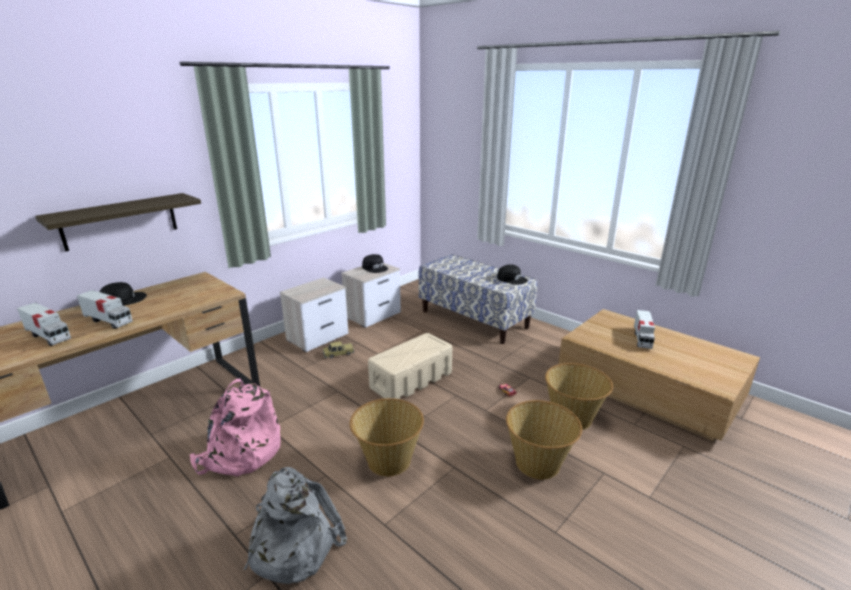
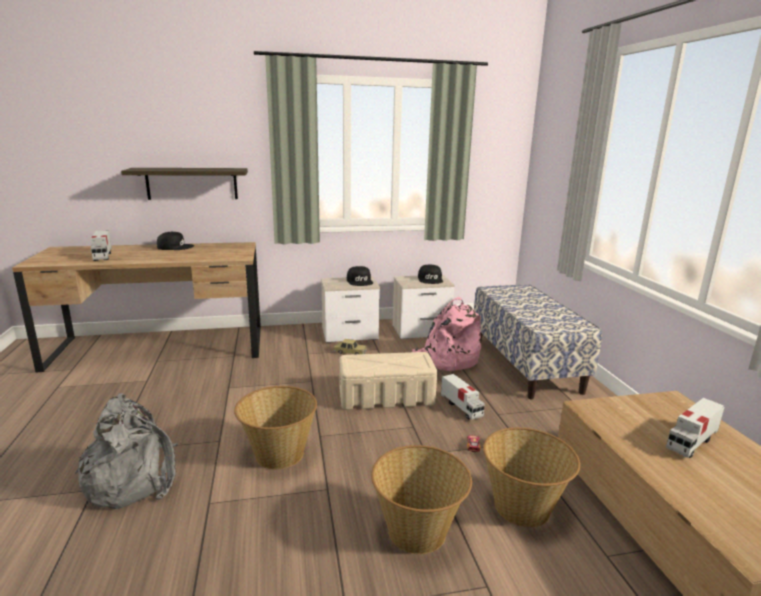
camera: 35 degrees right, 5 degrees down
(108, 321) = (145, 256): toy truck -> toy truck (461, 407)
(240, 454) = (187, 397): pink backpack -> pink backpack (447, 360)
(512, 279) = (567, 321): black cap -> black cap (360, 281)

